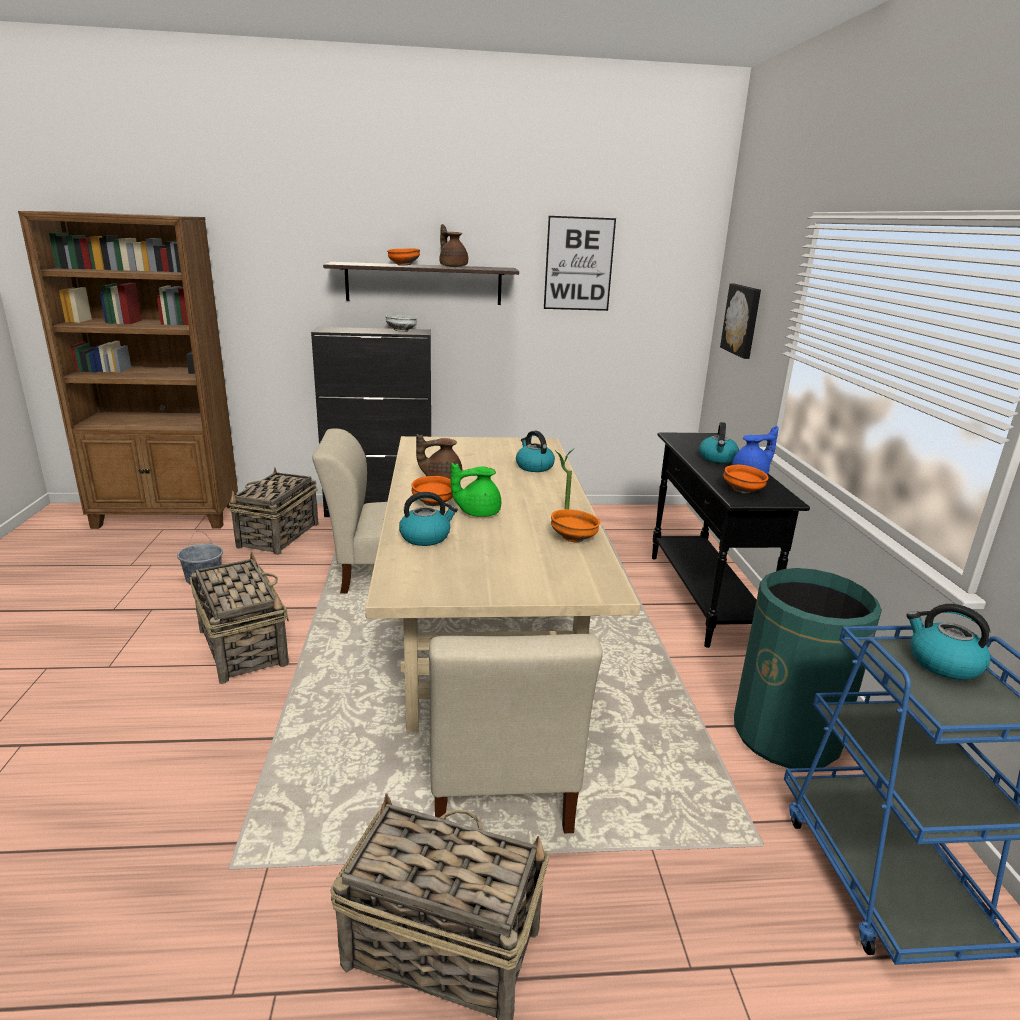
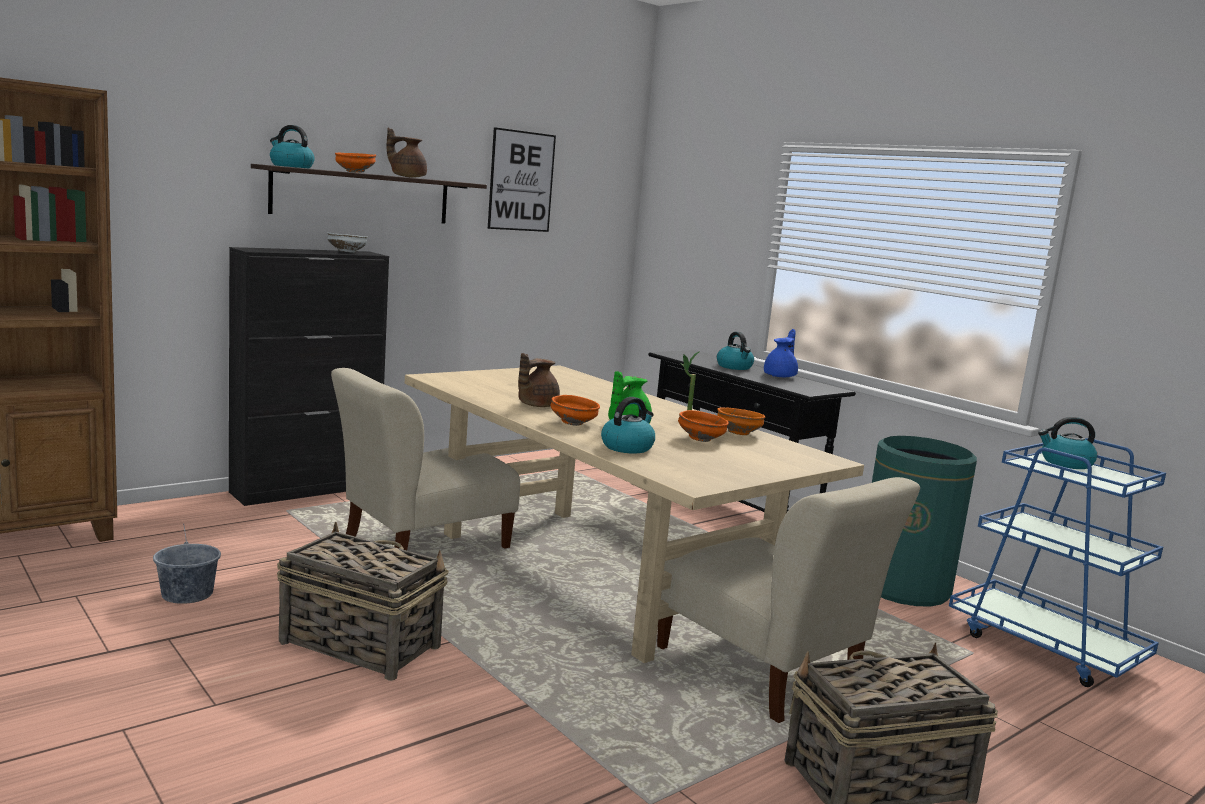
camera: 35 degrees left, 10 degrees down
(278, 536) = (214, 534): basket -> none
(534, 467) = (593, 388): kettle -> kettle (291, 166)
(742, 320) = (689, 240): picture -> none
(743, 491) = (798, 386): orange bowl -> orange bowl (702, 439)

